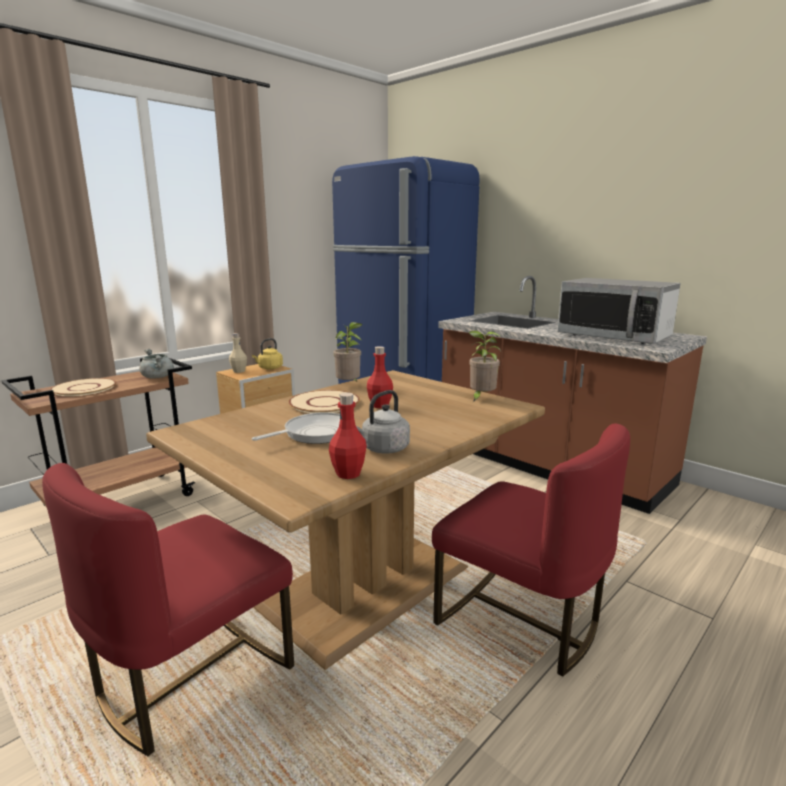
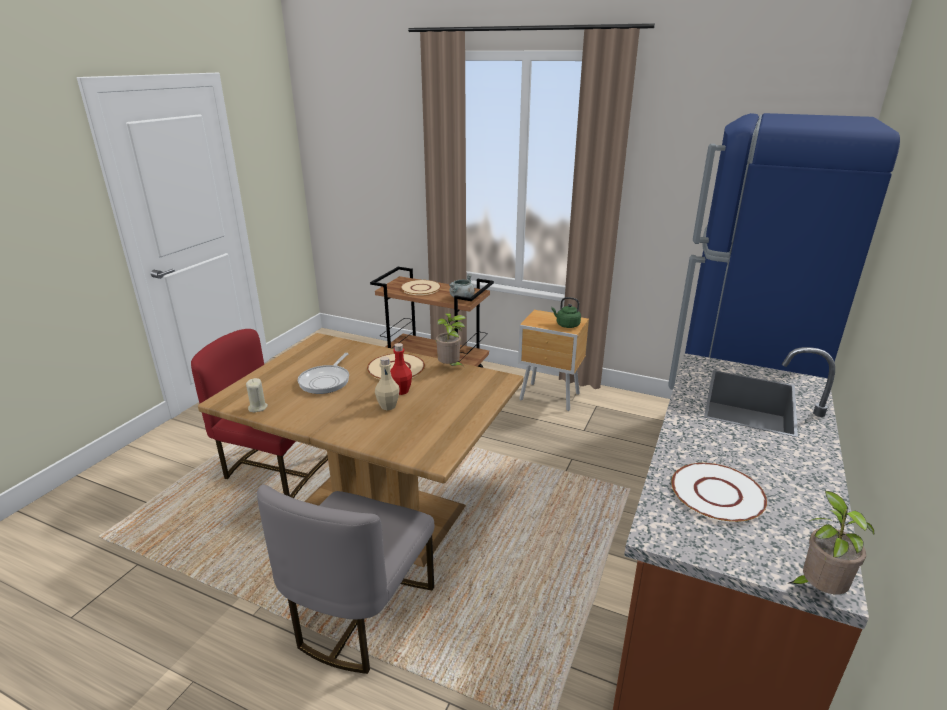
camera: 70 degrees right, 10 degrees up
(239, 371) = (543, 317): beige bottle -> beige bottle (388, 406)
(269, 368) = (566, 325): yellow kettle -> green kettle
(315, 434) = (326, 381): frying pan -> frying pan turned 75 degrees clockwise
(348, 474) = (257, 407): red bottle -> beige candle
(383, 449) = (301, 411): grey kettle -> none
(481, 398) = (449, 435): potted plant -> potted plant (817, 590)
(521, 620) = (360, 614): red chair -> grey chair
(614, 337) = (717, 494): microwave -> white plate

